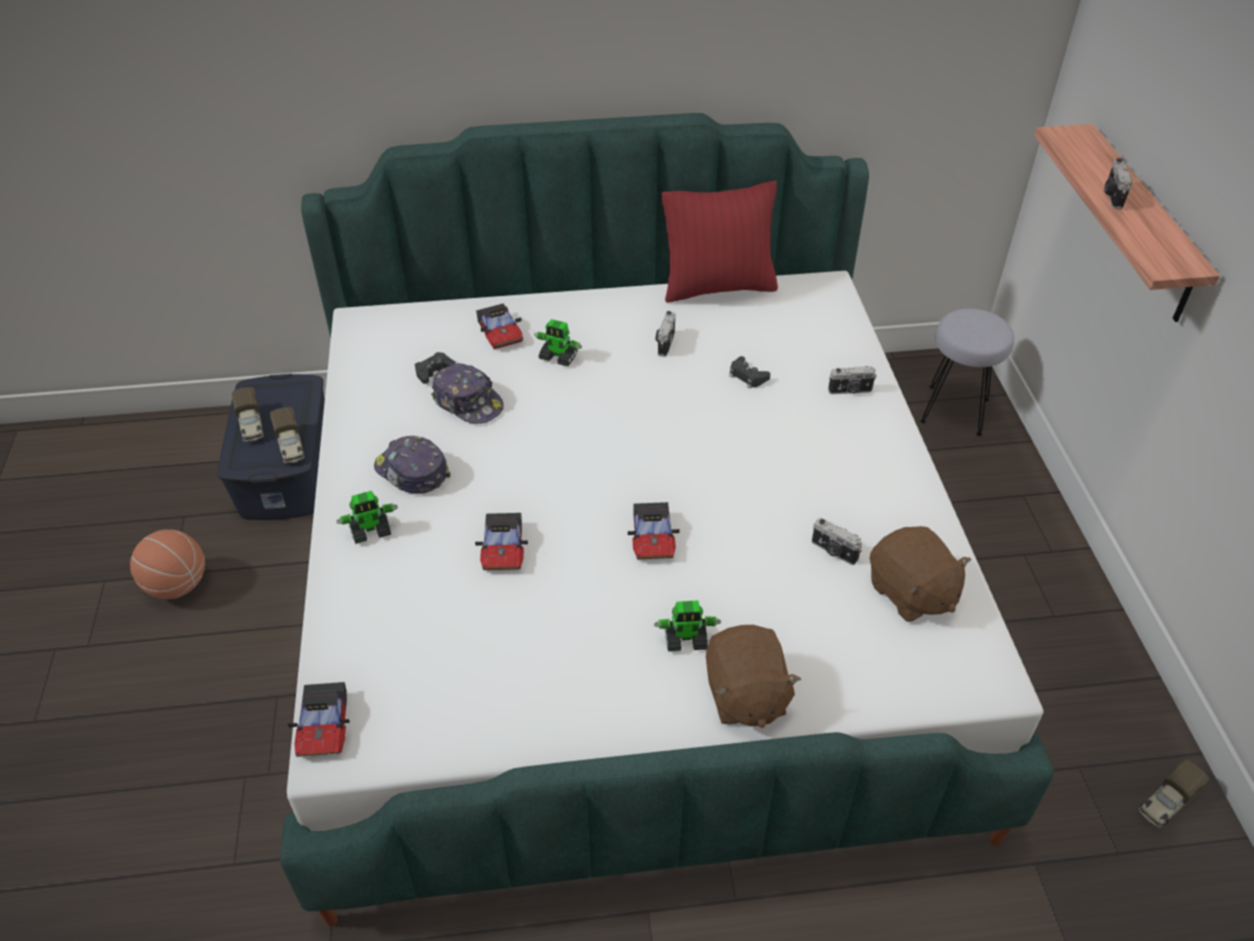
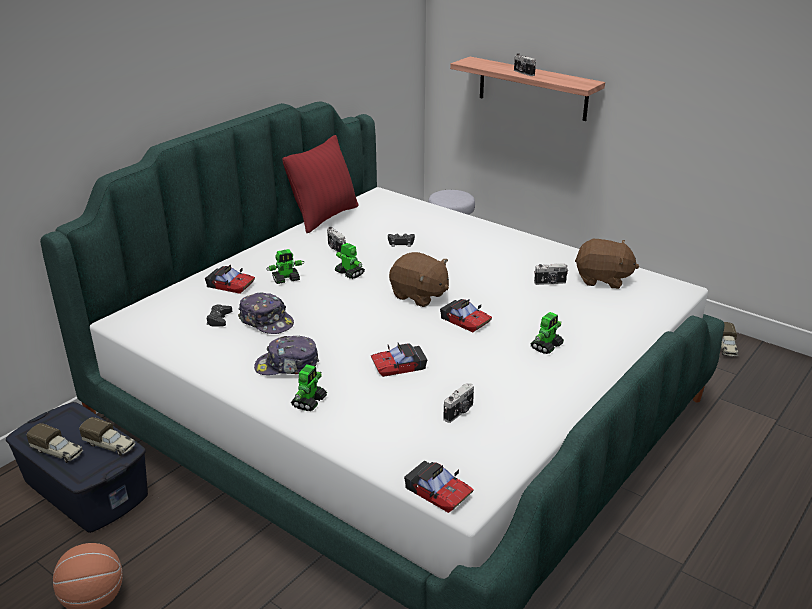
camera: 45 degrees left, 15 degrees down
(468, 402) = (266, 321): cap -> cap turned 45 degrees clockwise
(503, 548) = (399, 366): toy car -> toy car turned 120 degrees clockwise
(630, 388) = (349, 273): none -> toy robot
(745, 695) = (604, 349): brown plush toy -> brown plush toy (419, 295)
(850, 391) = (457, 227): camera -> camera (459, 412)

